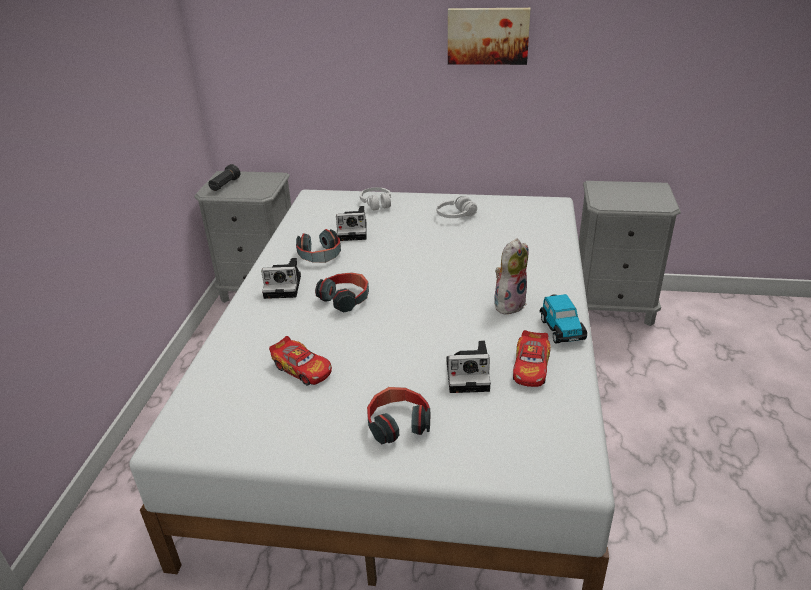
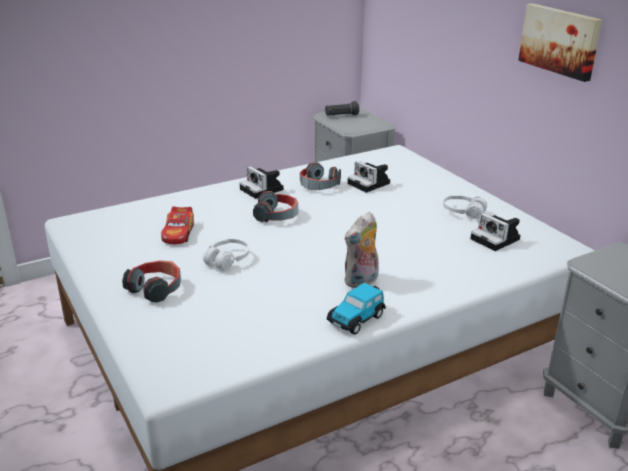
camera: 50 degrees right, 5 degrees down
(376, 203) = (425, 176): white headphones -> white headphones (227, 260)
(469, 375) = (241, 297): camera -> camera (497, 239)
(509, 303) = (361, 281): plush toy -> plush toy turned 135 degrees clockwise
(531, 367) = (282, 321): toy car -> none

